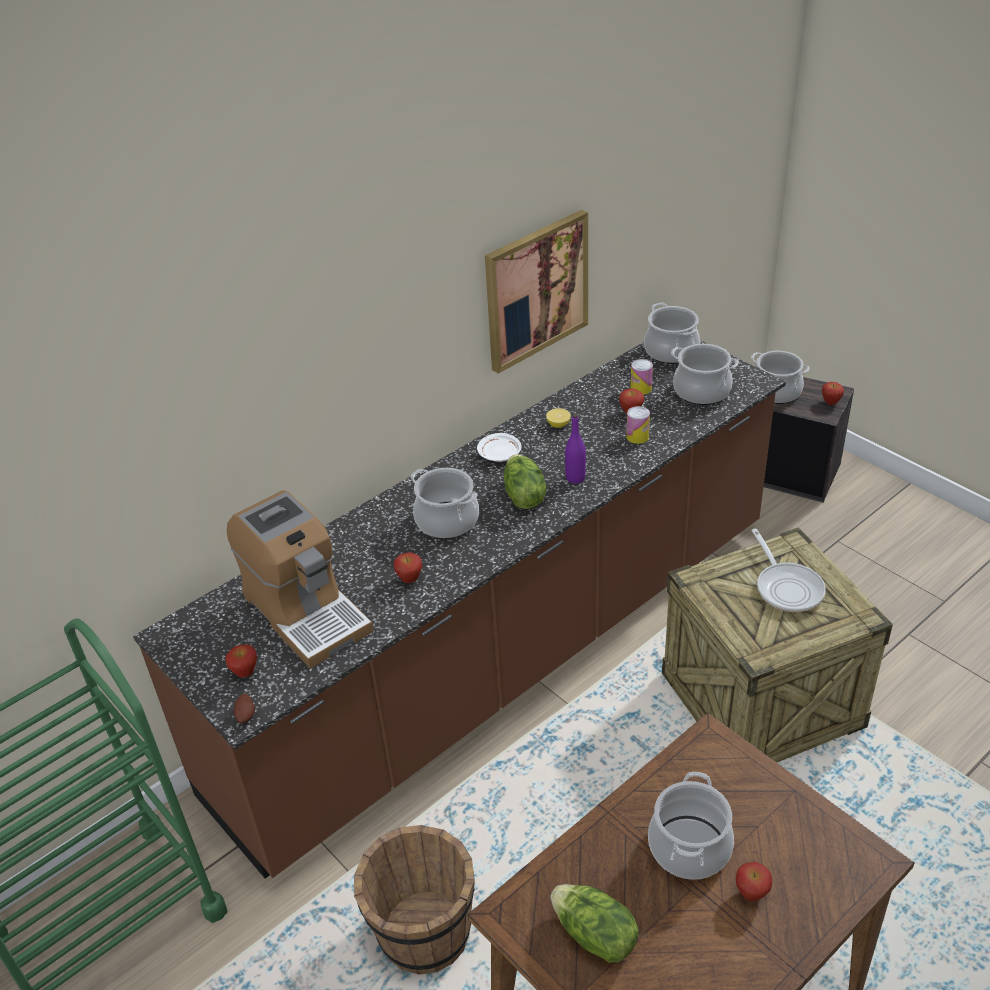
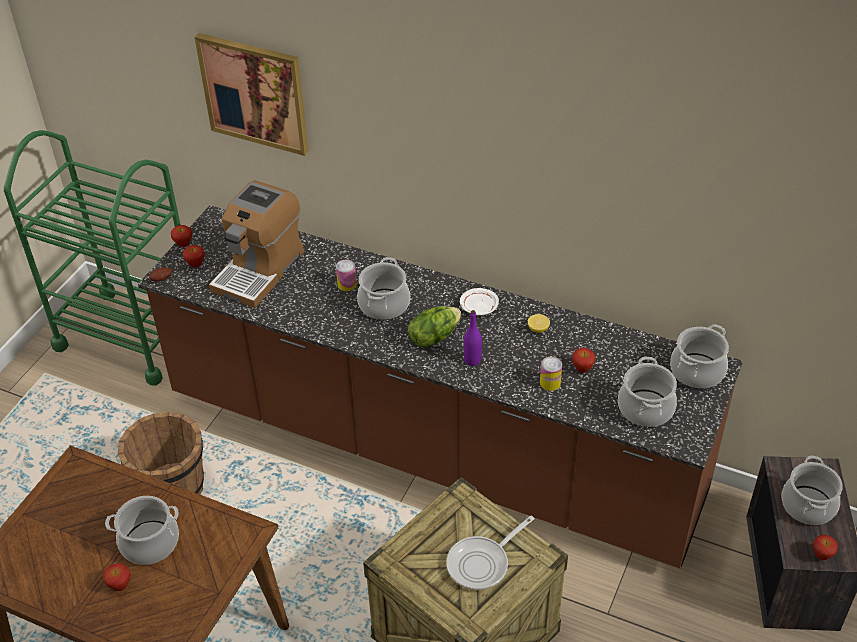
camera: 65 degrees right, 5 degrees up
(409, 580) = (312, 307): apple -> apple (183, 245)
(536, 290) = (581, 221): picture -> picture (254, 93)
(594, 936) = (68, 511): lettuce -> none
(641, 388) = (623, 366): can -> can (347, 284)

